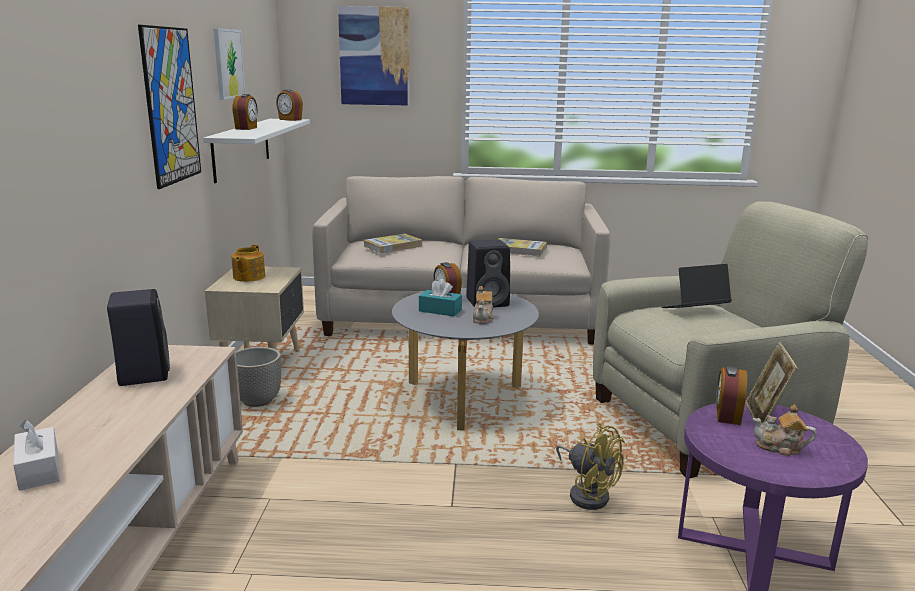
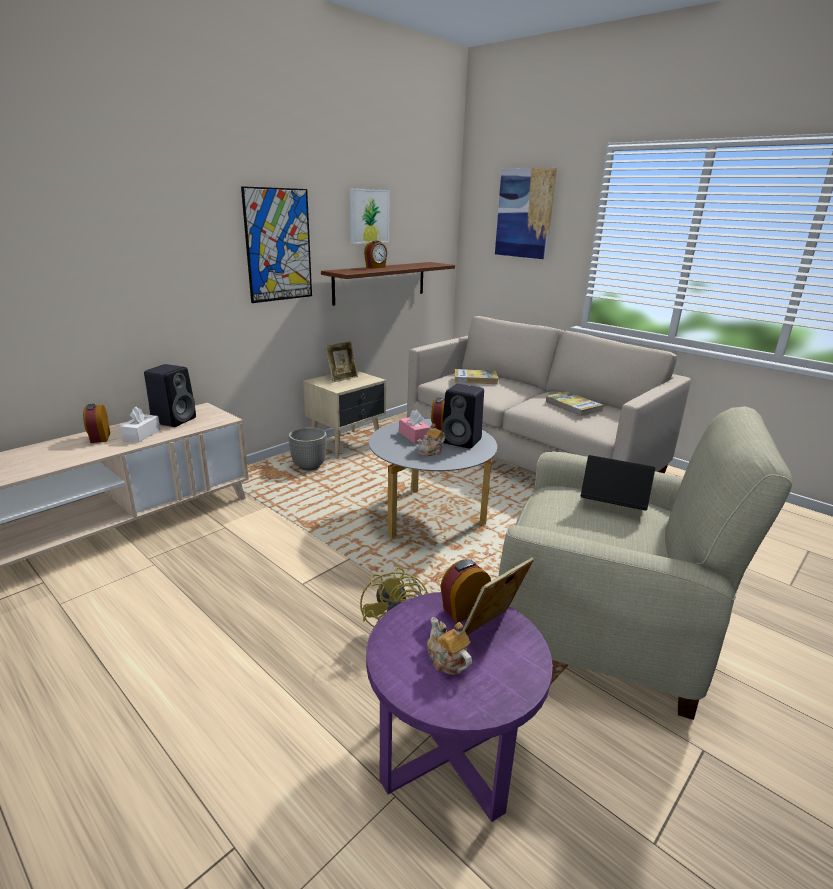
camera: 40 degrees right, 5 degrees up
(39, 470) = (46, 452): white tissue box -> white tissue box (141, 435)
(242, 148) = (380, 282): white shelf -> brown shelf
(248, 277) = (342, 378): teapot -> picture frame
(290, 119) = (437, 264): alarm clock -> alarm clock (99, 438)
(440, 310) = (414, 436): turquoise tissue box -> pink tissue box

